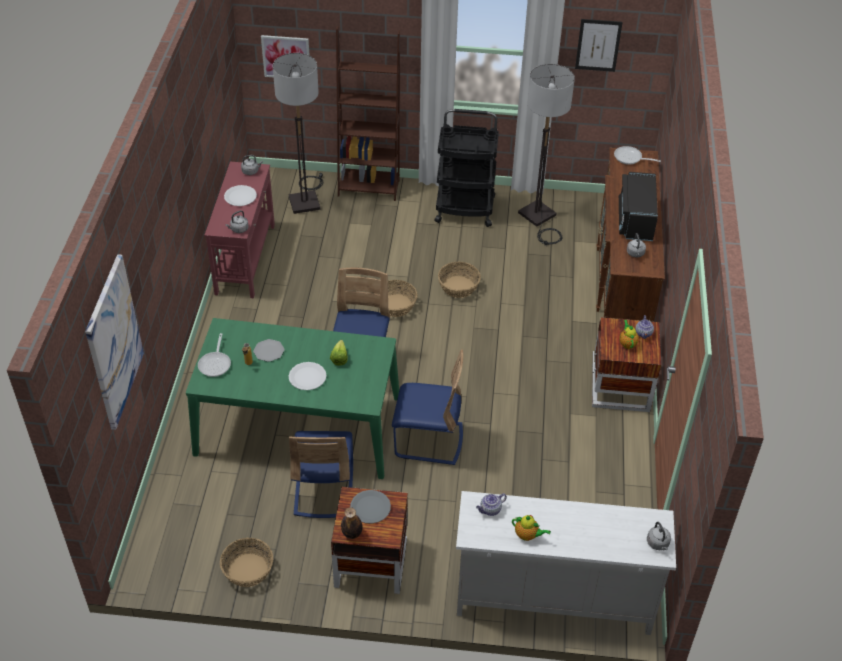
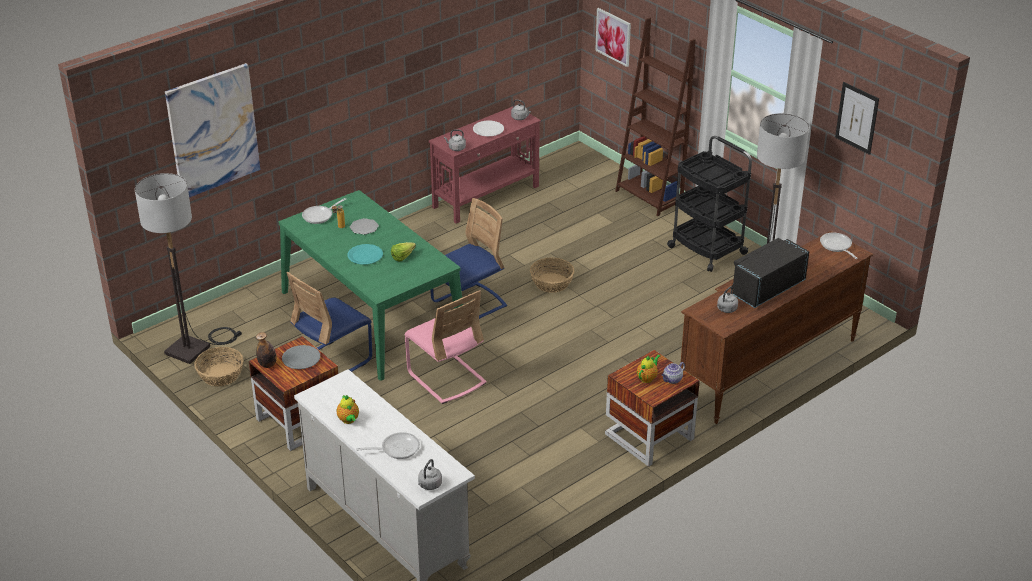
camera: 45 degrees right, 10 degrees down
(306, 197) = (589, 180): floor lamp -> floor lamp (198, 347)
(307, 377) = (365, 255): white plate -> turquoise plate
(428, 440) = (446, 378): blue chair -> pink chair
(459, 287) = (620, 297): basket -> none
(490, 510) = (348, 391): teapot -> none
(594, 532) = (396, 449): none -> frying pan

